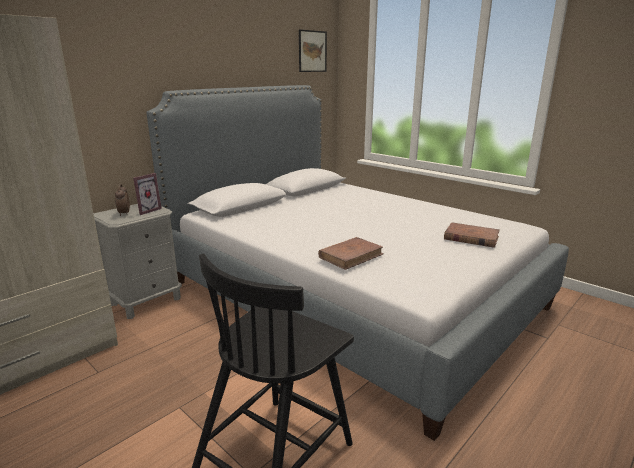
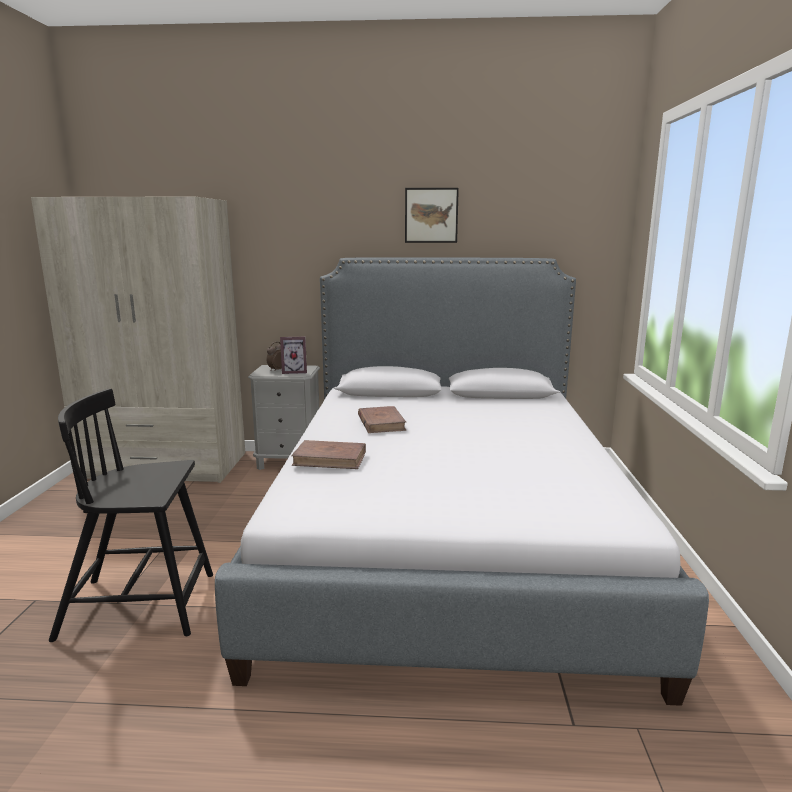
camera: 50 degrees right, 5 degrees down
(312, 51) = (577, 213): picture -> picture (431, 215)
(470, 238) = (503, 498): brown book -> brown book (381, 423)

